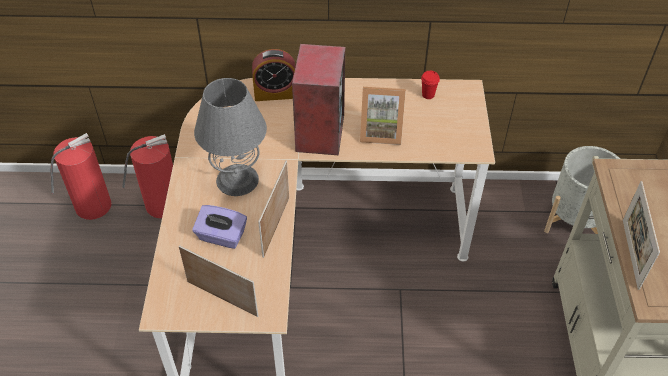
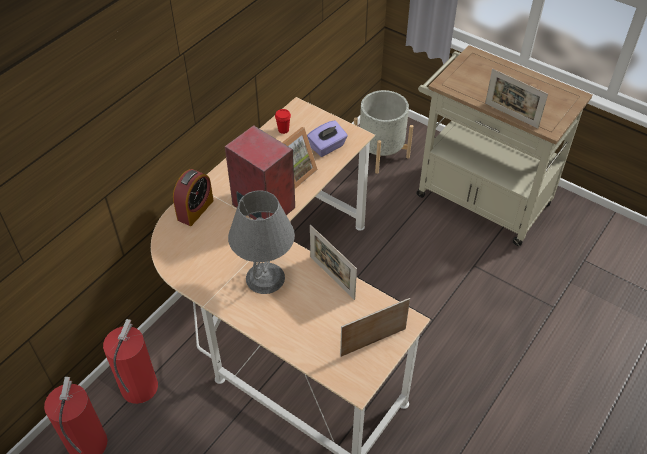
camera: 55 degrees left, 0 degrees up
(221, 236) = (314, 315): purple tissue box -> purple tissue box (327, 147)

